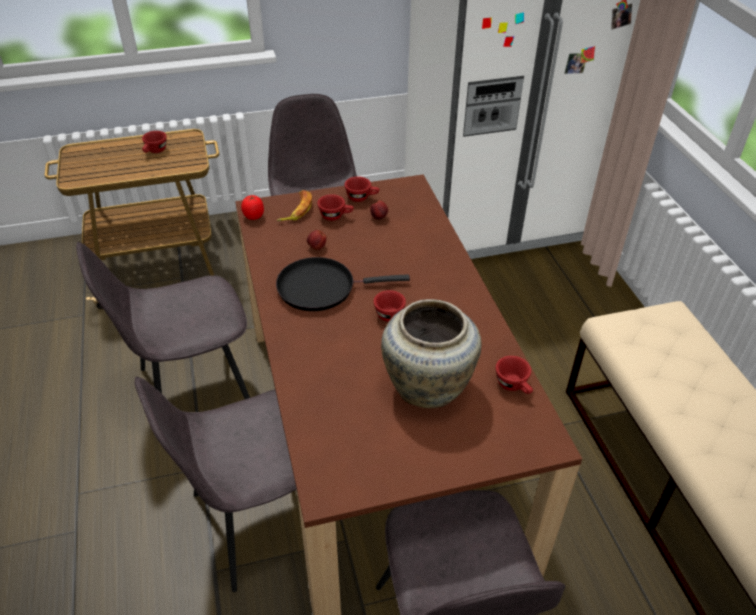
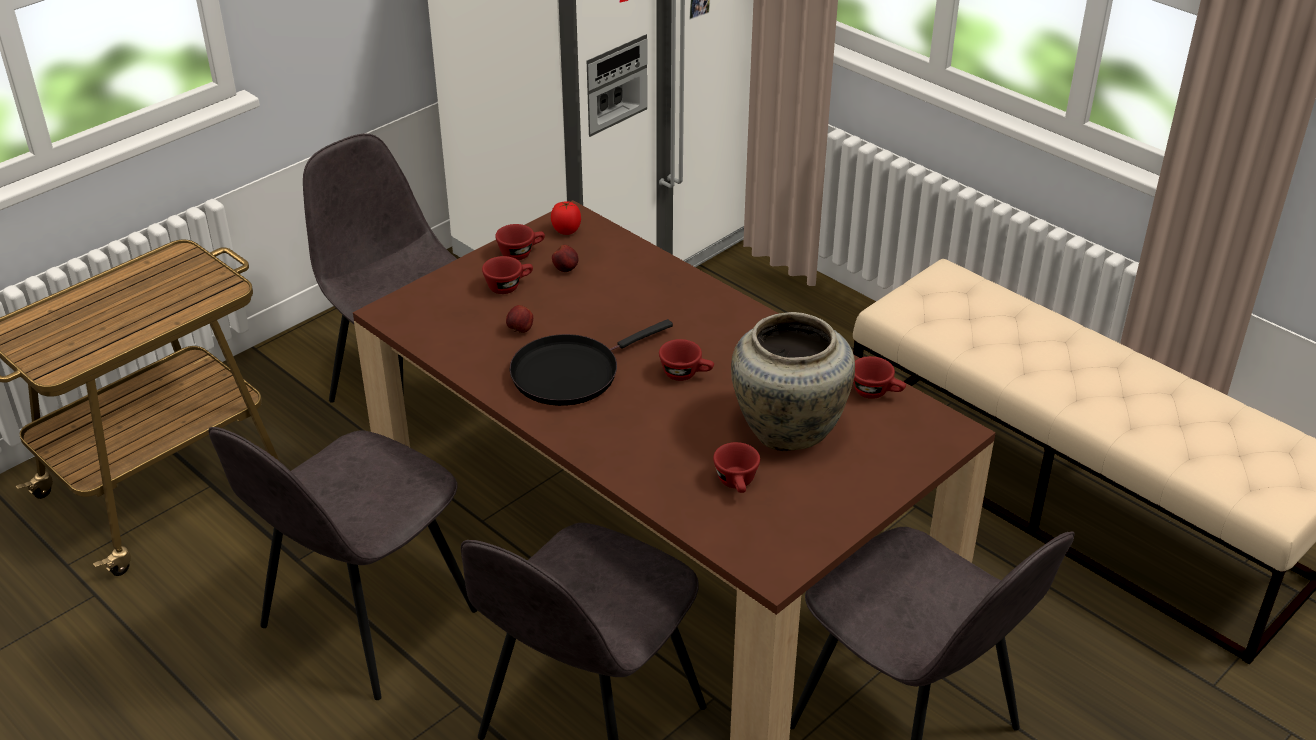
camera: 30 degrees left, 5 degrees down
(155, 151) = (145, 290): red cup -> red cup (737, 484)
(254, 216) = (399, 322): tomato -> tomato (566, 231)
(296, 209) = (449, 295): banana -> none

